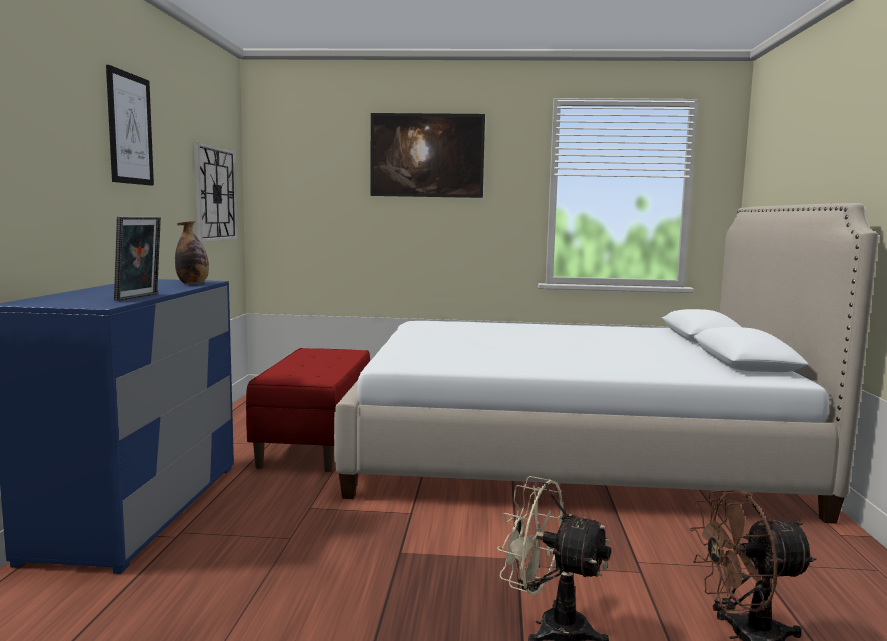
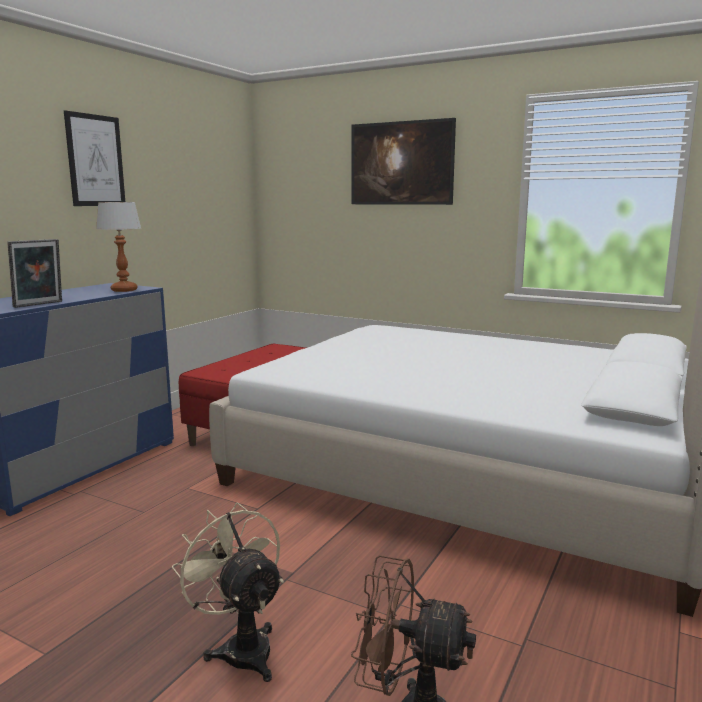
camera: 25 degrees right, 5 degrees up
(193, 284) = (124, 290): bottle -> table lamp
(215, 194) = (212, 207): wall clock -> none

